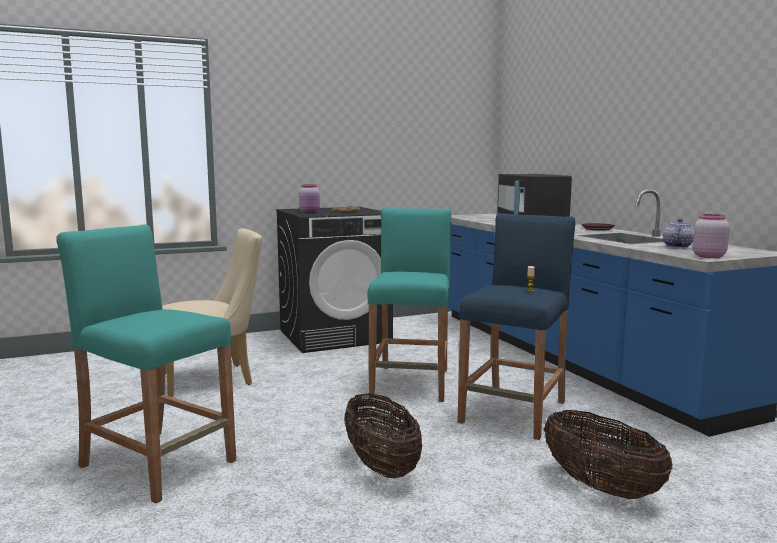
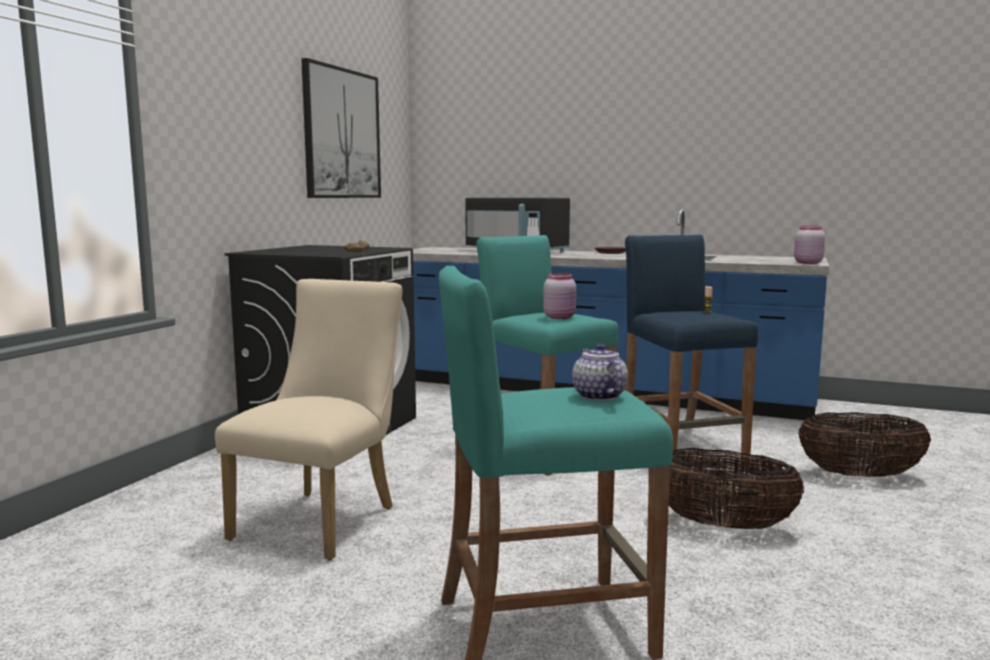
camera: 45 degrees left, 0 degrees up
(310, 212) = (315, 253): pink jar -> pink jar (560, 317)
(405, 126) = (342, 134): none -> picture
(677, 246) = (746, 259): teapot -> teapot (598, 396)

